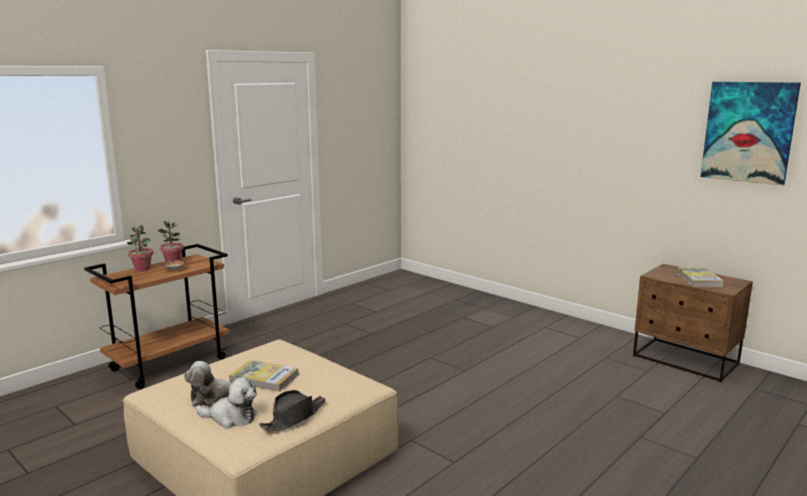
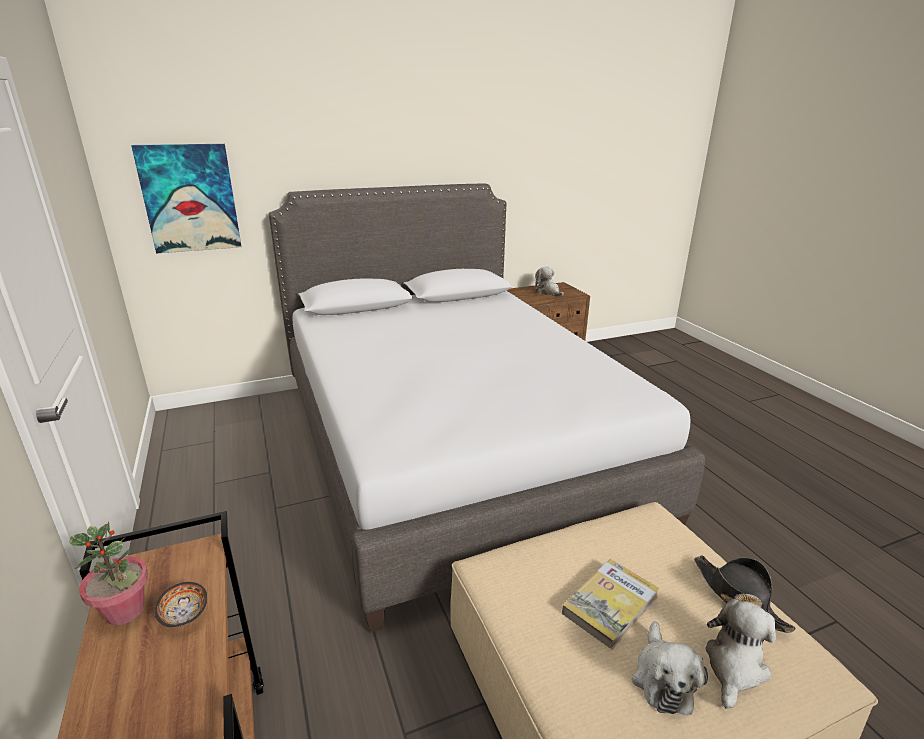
camera: 65 degrees left, 10 degrees up
(142, 269) = (105, 679): potted plant -> none
(468, 354) = (451, 447): none -> grey bed
(699, 279) = (548, 292): book -> plush toy
(748, 132) = (556, 160): picture -> picture (190, 198)

